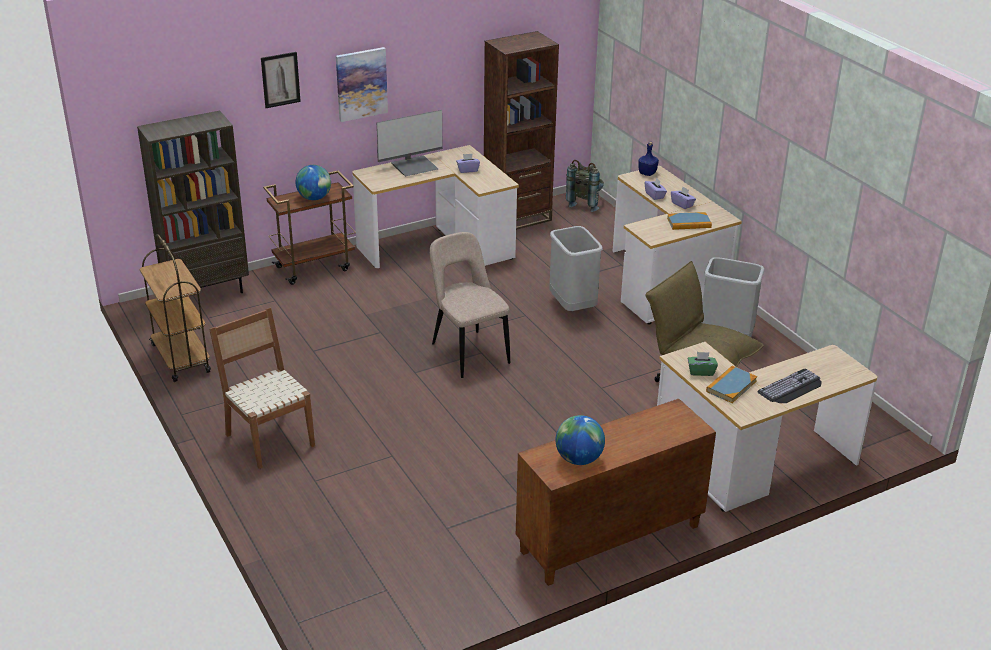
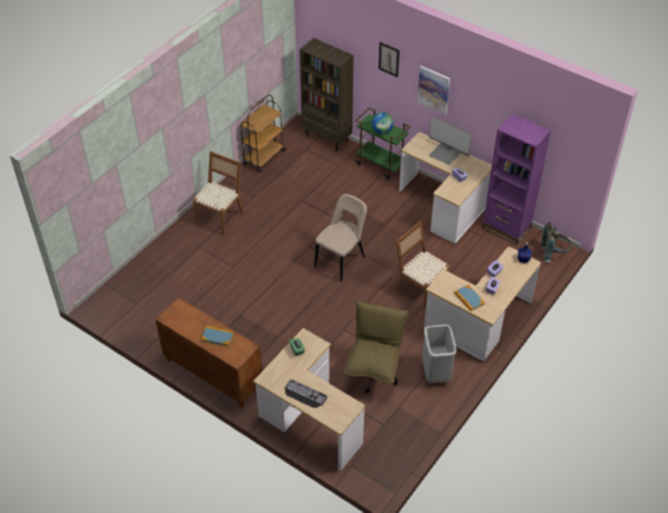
camera: 65 degrees right, 15 degrees up
(315, 268) = (381, 166): brown cart -> green cart
(517, 218) = (506, 228): brown bookcase -> purple bookcase
(571, 307) = (420, 288): grey trash can -> chair
(578, 459) = (184, 321): globe -> none
(731, 386) = (290, 367): book -> book (217, 337)

